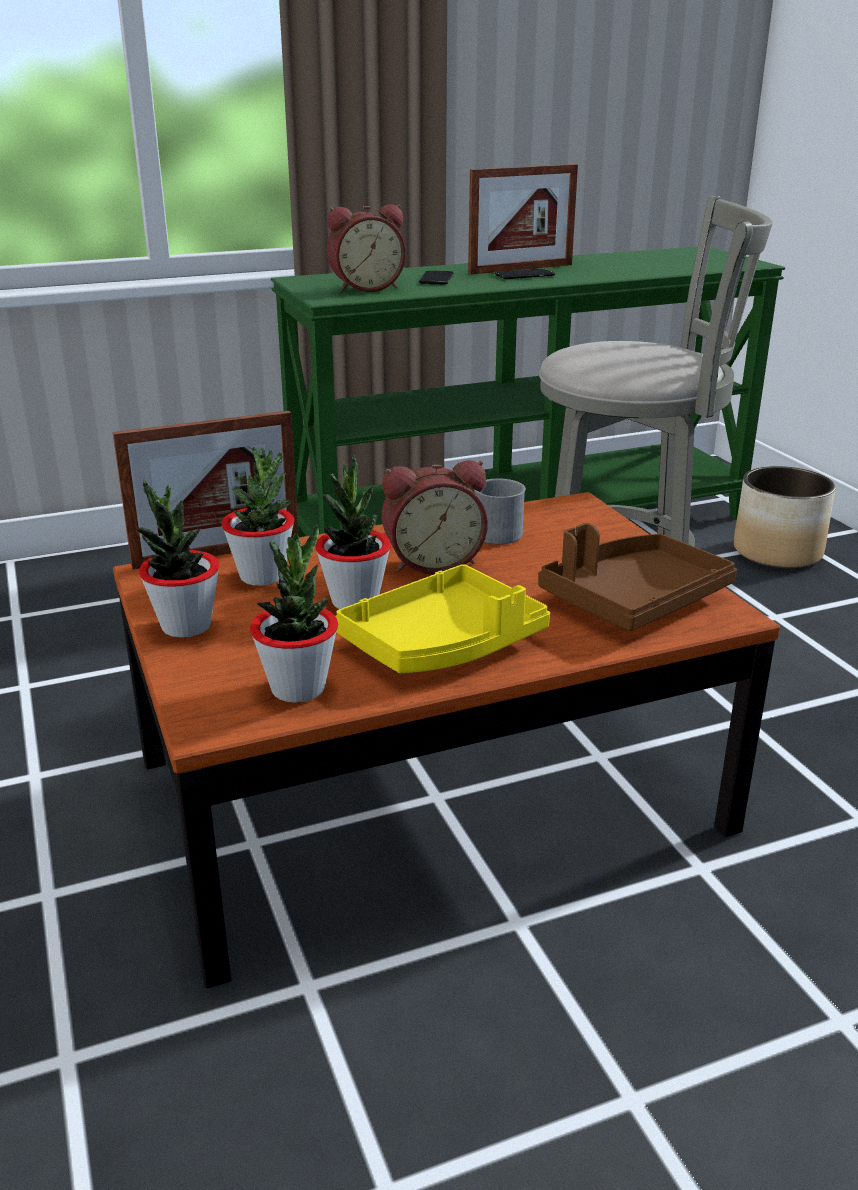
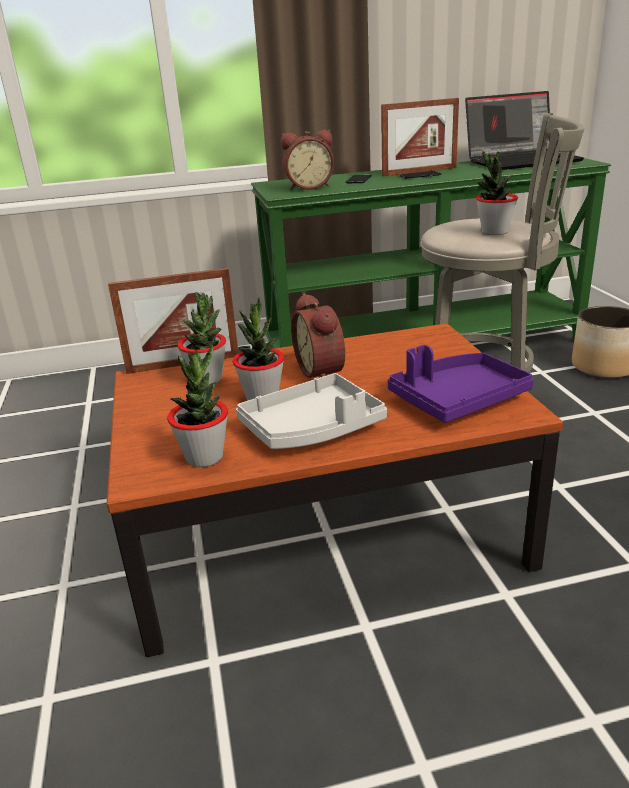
camera: 10 degrees right, 0 degrees up
(185, 626) = (146, 412): potted plant -> potted plant (494, 232)
(432, 562) = (323, 371): alarm clock -> alarm clock turned 75 degrees clockwise
(443, 644) = (313, 429): yellow tray -> grey tray
(499, 531) = (376, 350): grey mug -> none
(633, 599) = (457, 399): brown tray -> purple tray
(661, 258) = (522, 161): none -> laptop

